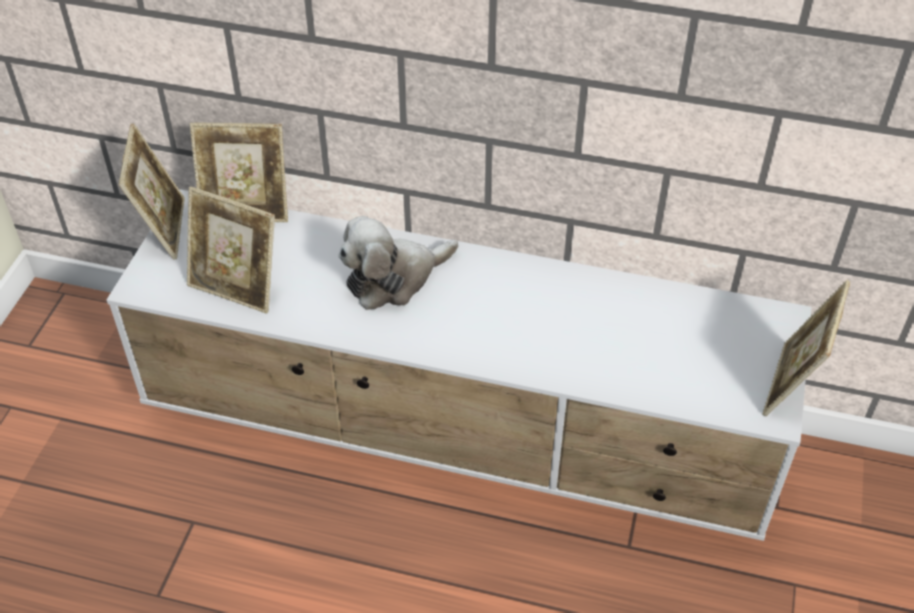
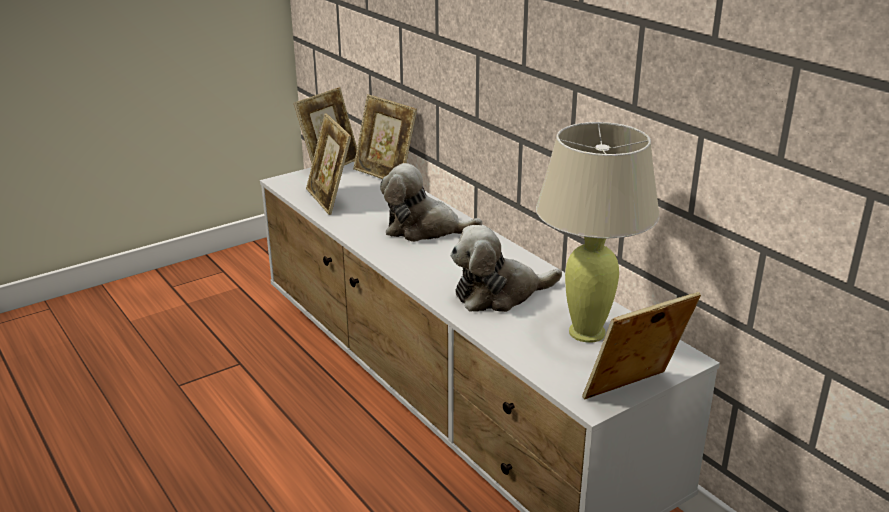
camera: 40 degrees right, 20 degrees down
(567, 330) = (499, 294): none -> plush toy
(687, 335) = (586, 332): none -> beige table lamp

